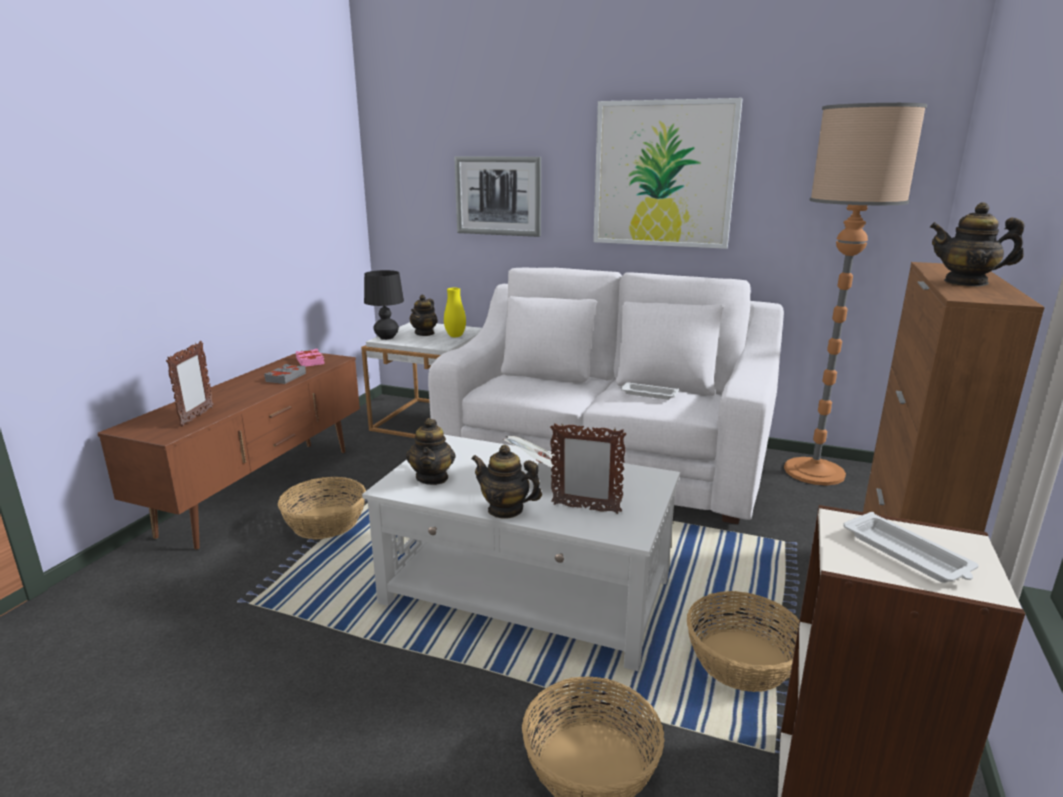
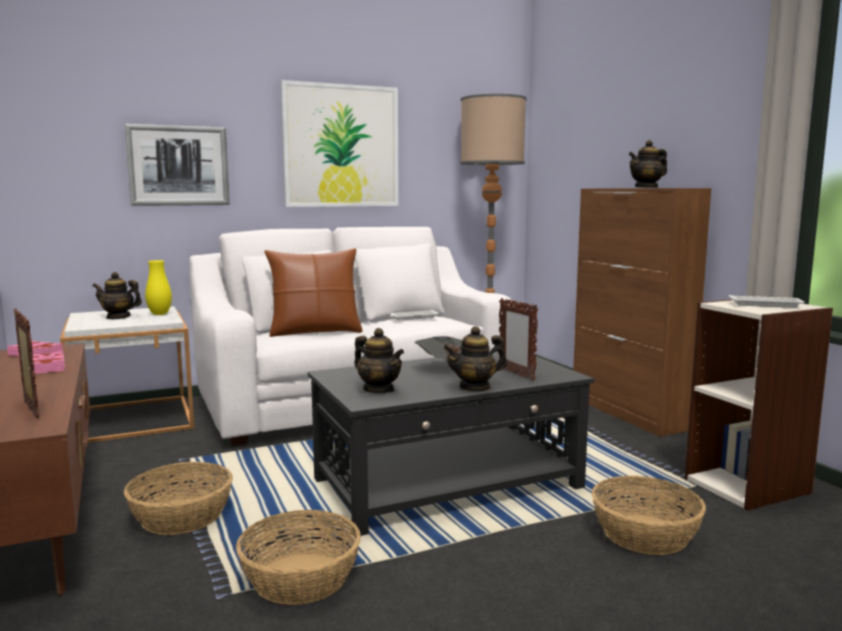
camera: 45 degrees left, 10 degrees down
(285, 377) = (46, 367): grey book -> pink book
(386, 337) = (83, 325): black table lamp -> none
(424, 333) = (118, 317): teapot -> teapot turned 120 degrees clockwise
(527, 591) = (449, 483): white coffee table -> black coffee table
(545, 386) = (315, 332): none -> brown pillow
(585, 508) = (516, 374): picture frame -> picture frame turned 90 degrees clockwise
(742, 661) = (617, 460): basket -> basket (301, 578)

